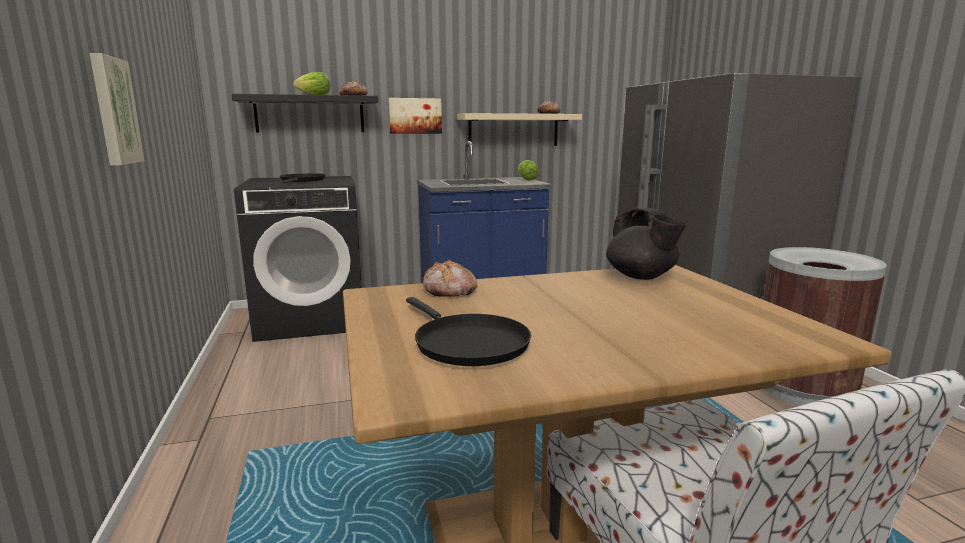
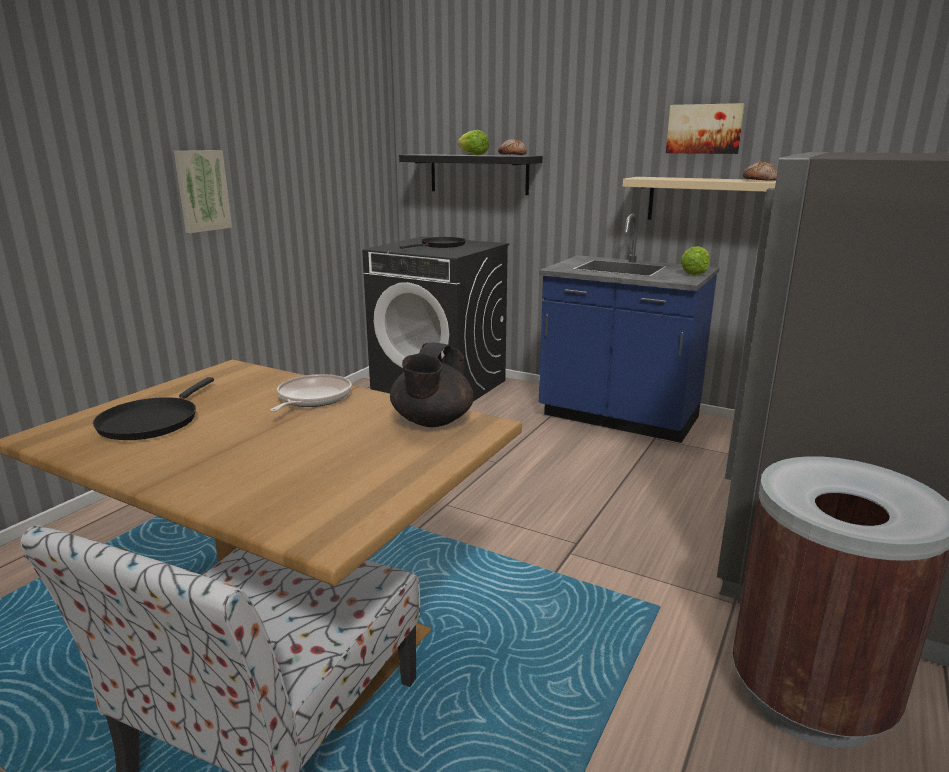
camera: 45 degrees right, 5 degrees up
(415, 116) = (585, 178): picture -> picture (704, 129)
(449, 291) = (270, 382): bread -> none
(524, 289) = (312, 398): none -> frying pan

